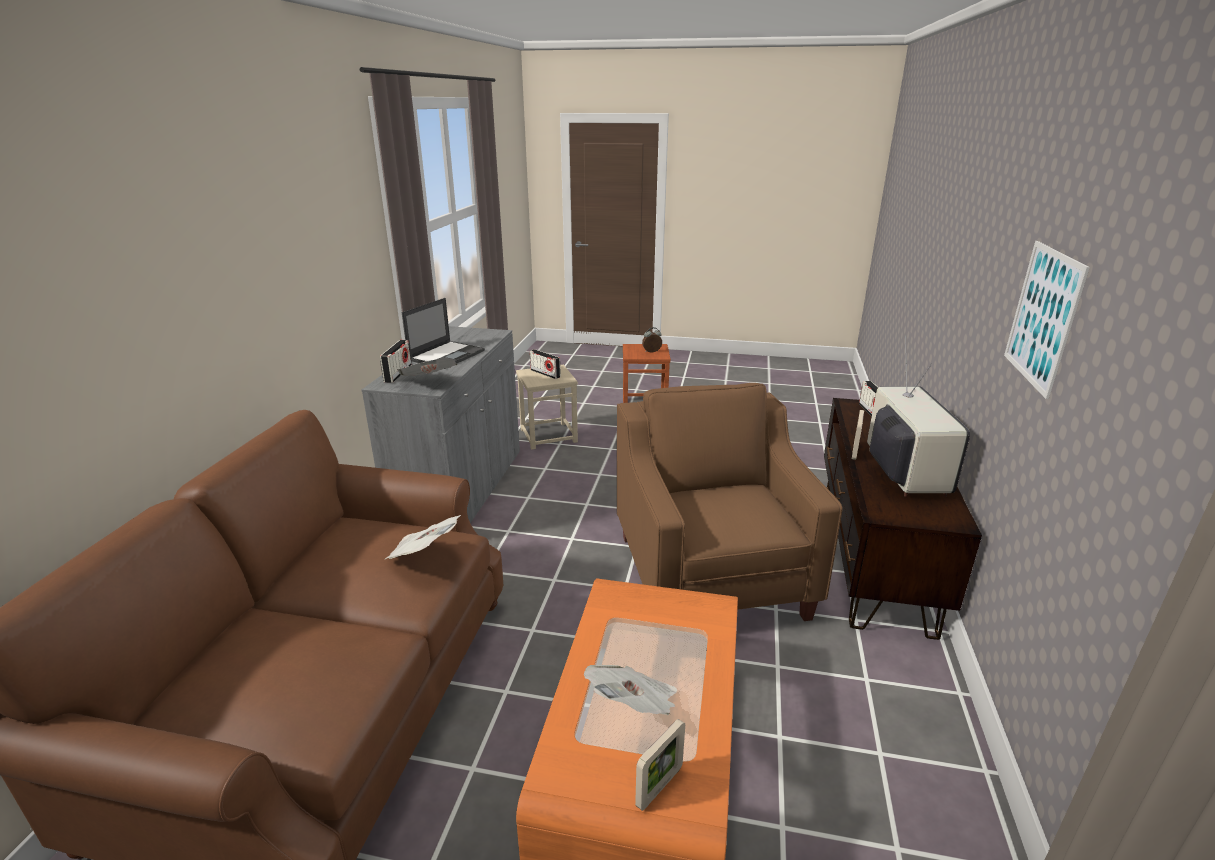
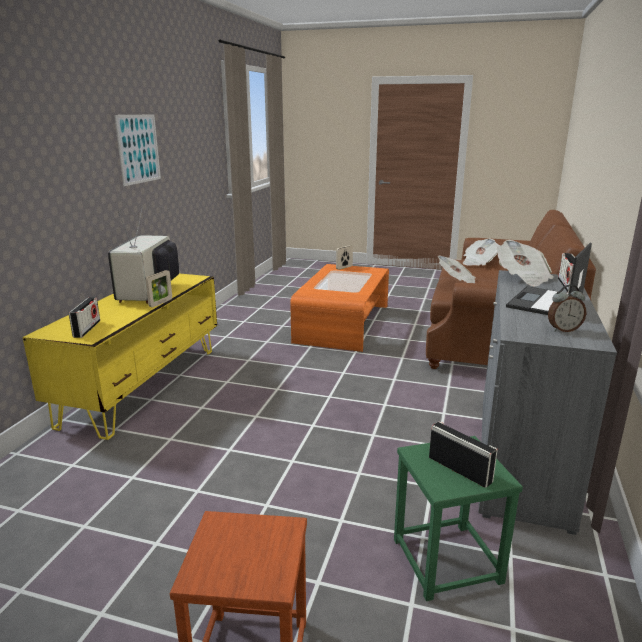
camera: 175 degrees left, 5 degrees down
(548, 435) = (446, 561): beige stool -> green stool
(634, 706) = (350, 276): newspaper -> newspaper (479, 262)
(652, 352) = (231, 544): alarm clock -> alarm clock (563, 330)
(710, 575) = (279, 377): brown armchair -> none
(872, 552) = (144, 385): brown tv stand -> yellow tv stand

